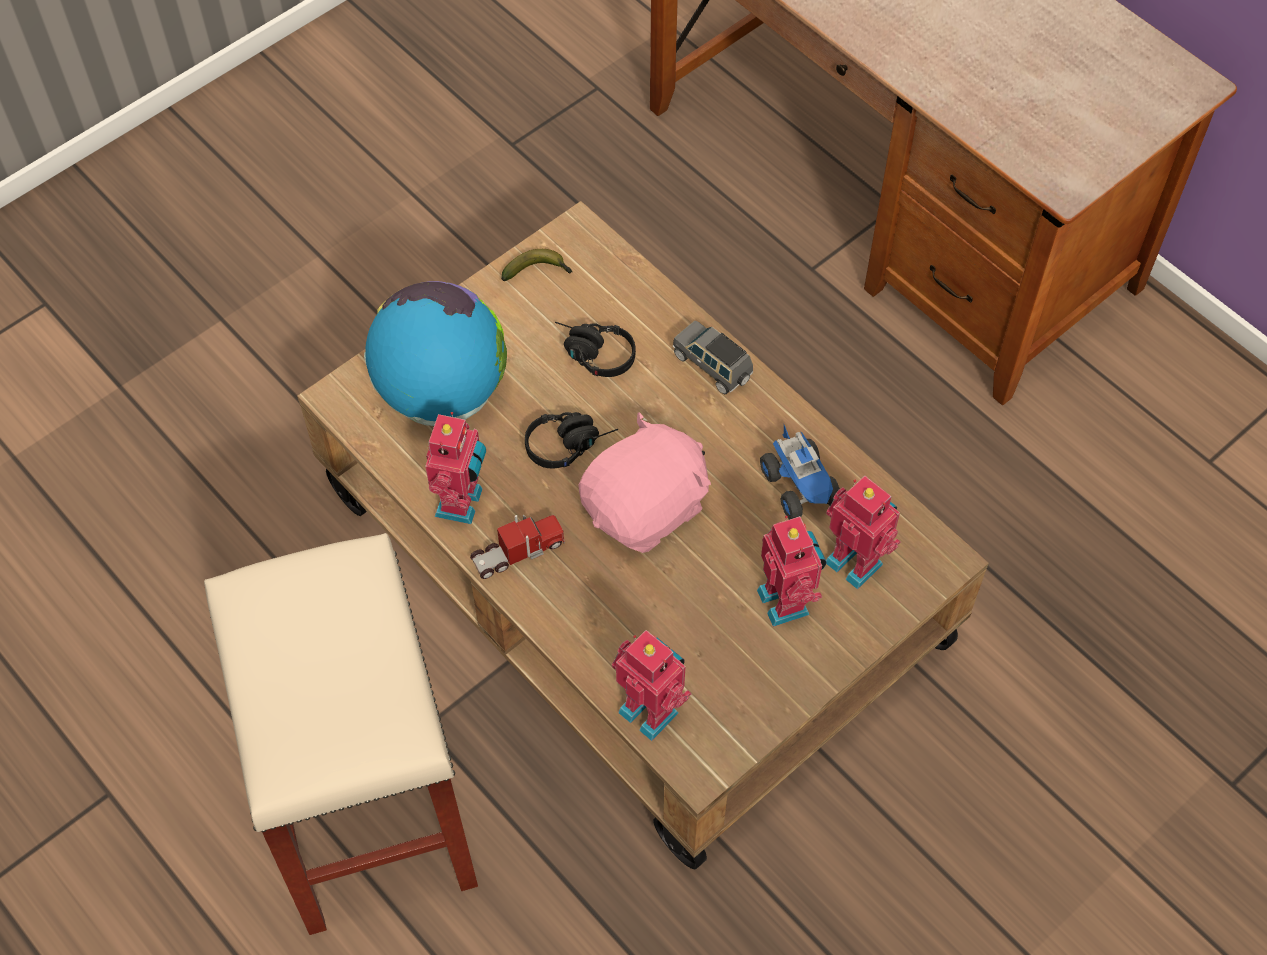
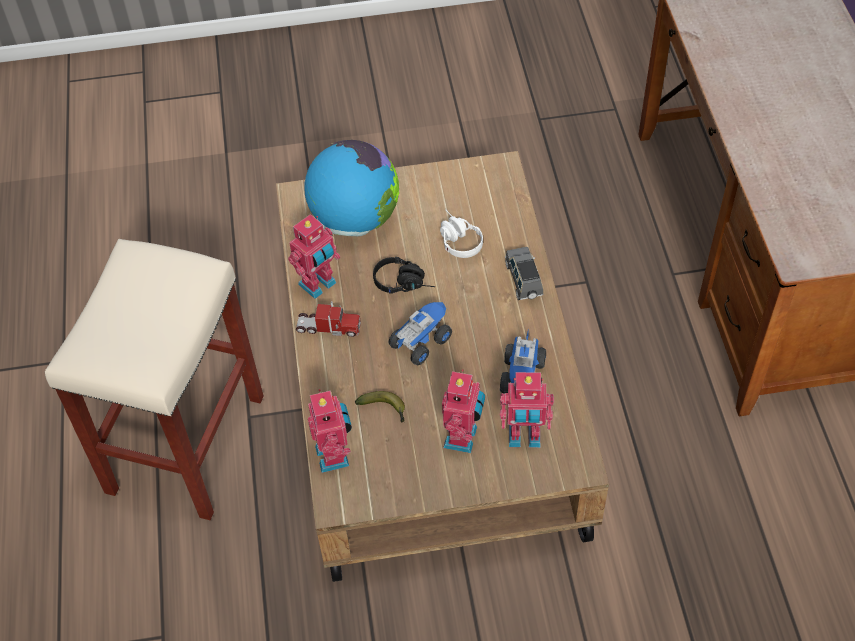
camera: 35 degrees right, 5 degrees down
(538, 271) = (461, 179): banana -> banana (385, 409)
(592, 354) = (456, 239): black headphones -> white headphones
(646, 508) = (421, 341): pink plush toy -> toy truck
(856, 561) = (524, 437): toy robot -> toy robot turned 105 degrees clockwise

